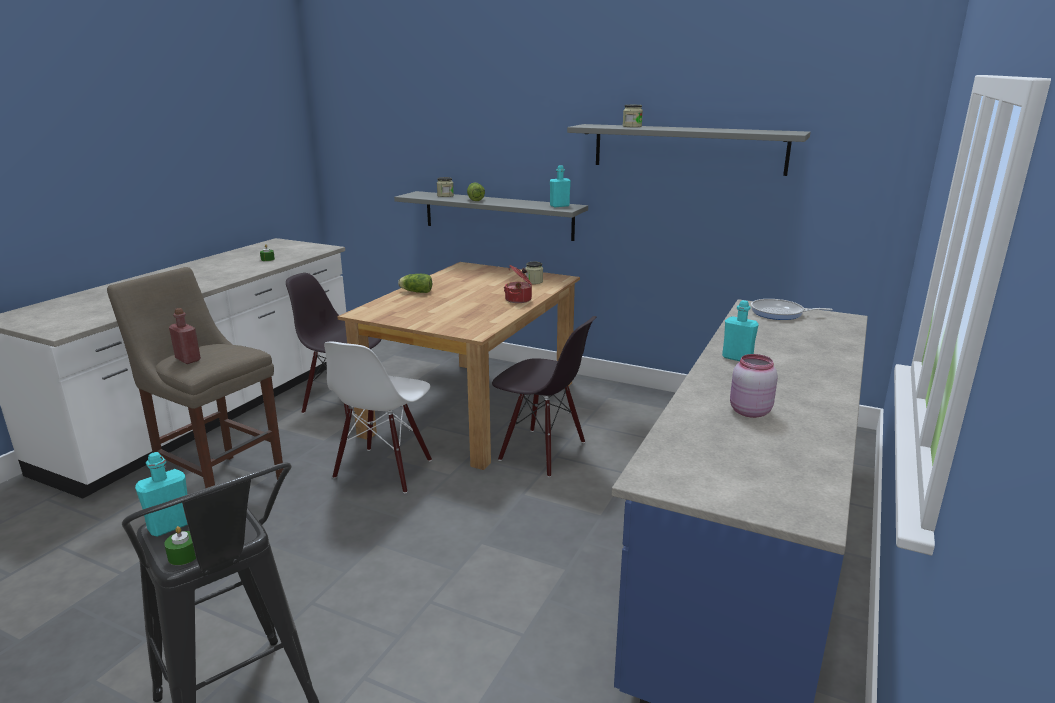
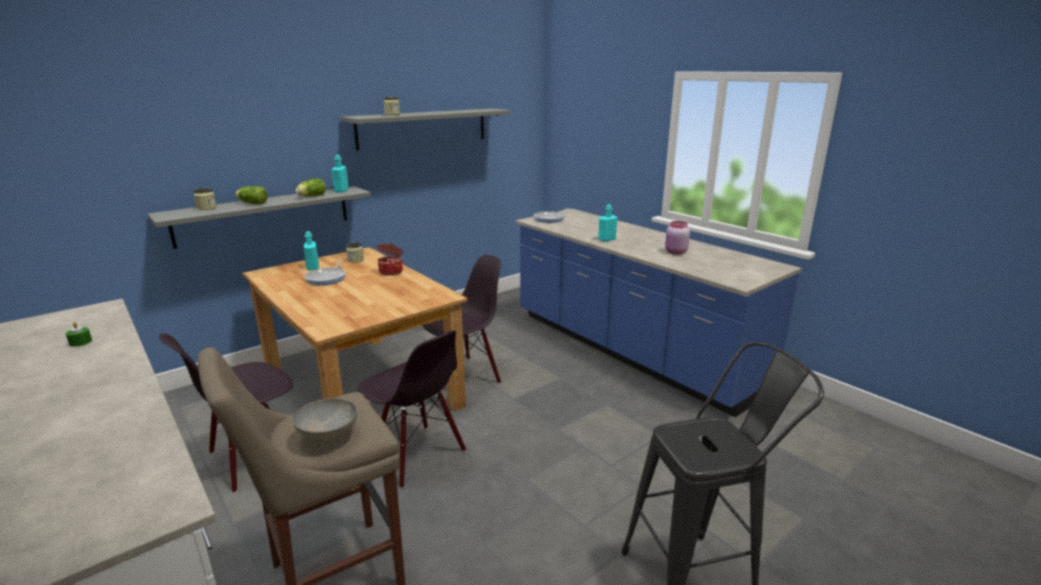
camera: 65 degrees left, 0 degrees up
(170, 526) = (697, 456): turquoise bottle -> turquoise bottle (313, 267)
(184, 555) = (741, 449): green candle -> none
(188, 359) = (329, 436): red bottle -> grey bowl
(384, 470) = (417, 455): white chair -> black chair
(415, 291) = (302, 301): lettuce -> lettuce (311, 196)
(476, 285) = (327, 278): none -> frying pan

